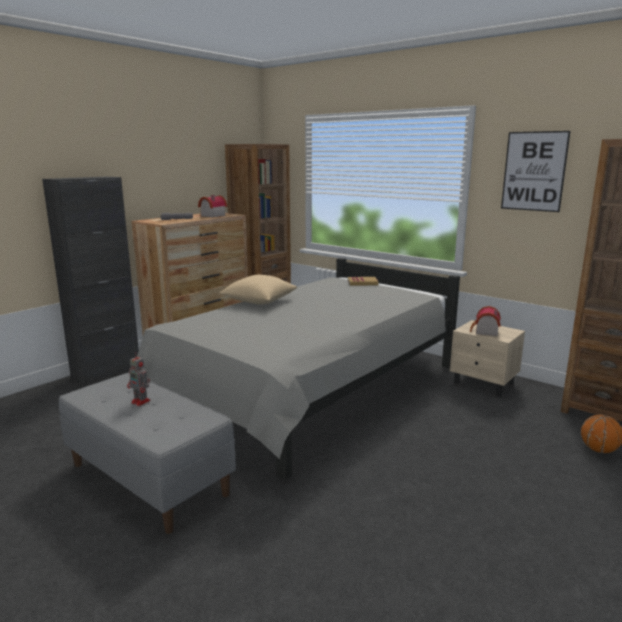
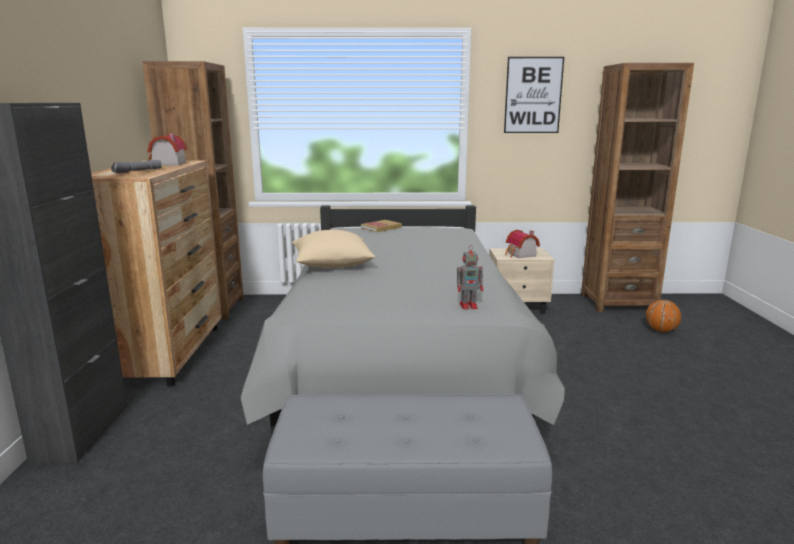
camera: 40 degrees left, 0 degrees up
(141, 402) = (394, 419): toy robot -> toy robot (469, 306)

